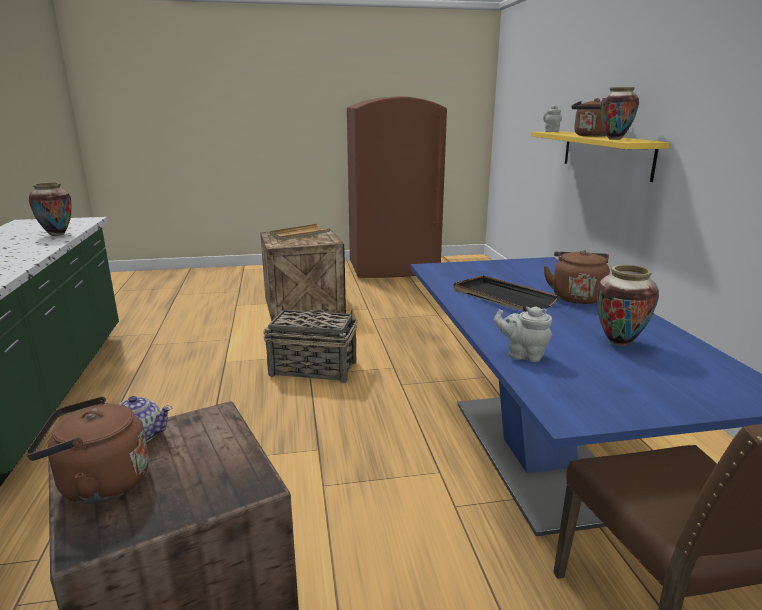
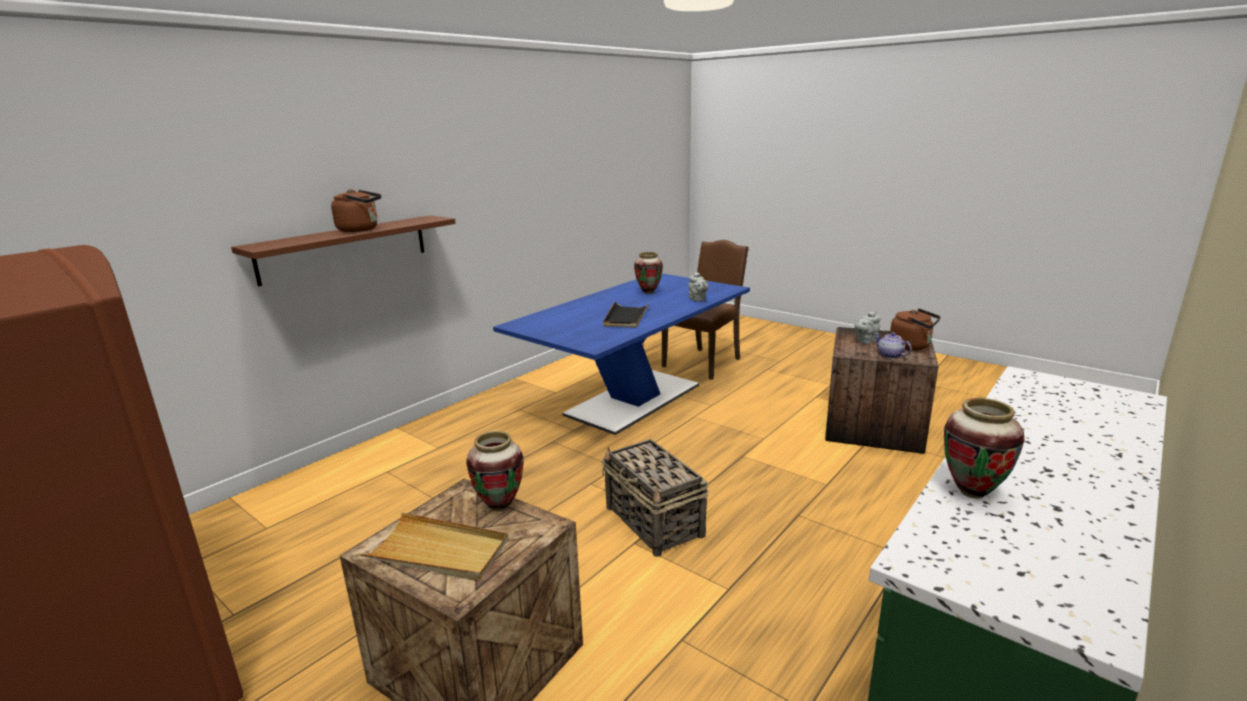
camera: 130 degrees left, 0 degrees up
(551, 132) = (263, 246): grey teapot -> grey teapot (865, 341)
(576, 297) = (592, 306): brown kettle -> none
(605, 154) = (345, 248): yellow shelf -> brown shelf
(614, 139) = (409, 222): vase -> vase (500, 506)

